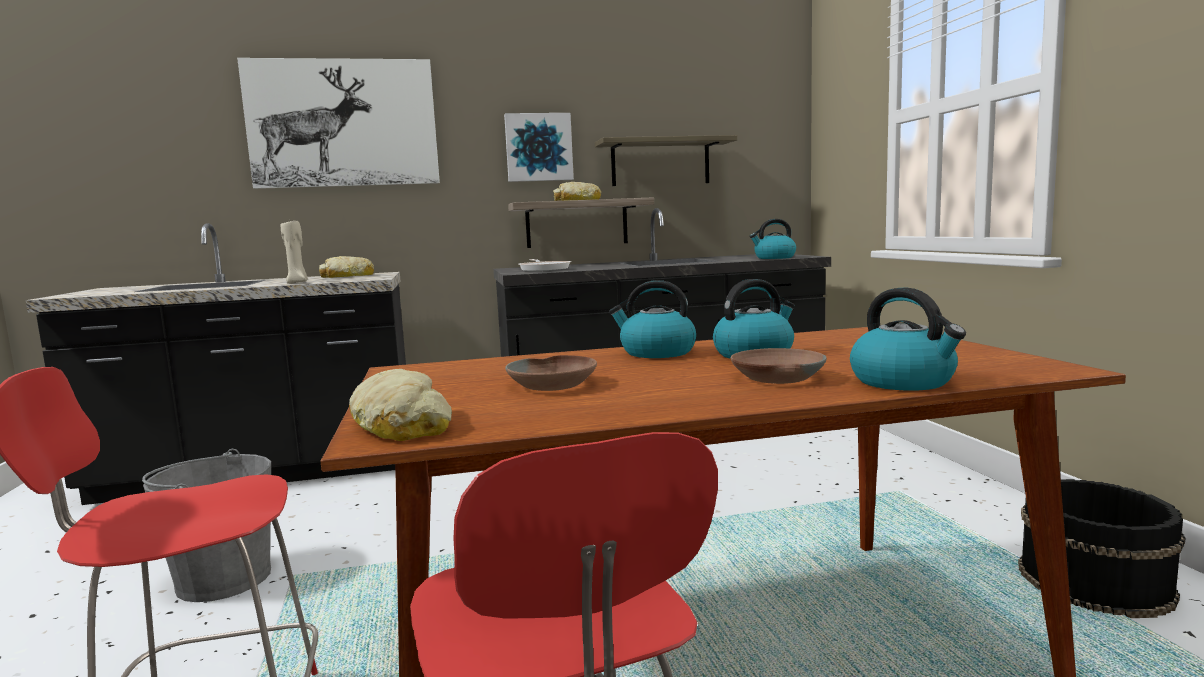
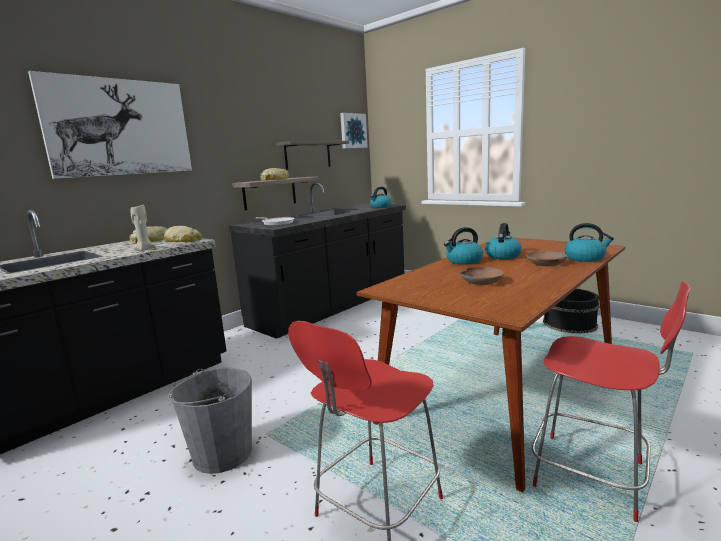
camera: 35 degrees left, 5 degrees up
(402, 424) = (493, 308): bread -> bread (183, 240)
(538, 147) = (246, 146): picture -> picture (352, 131)

